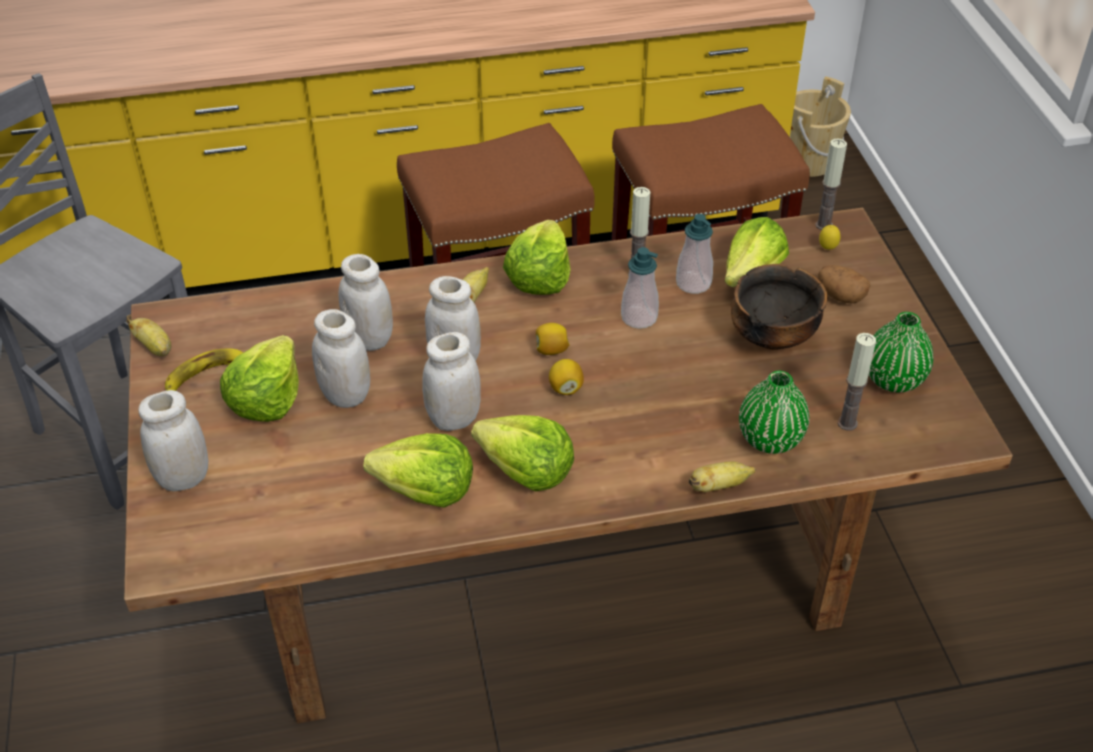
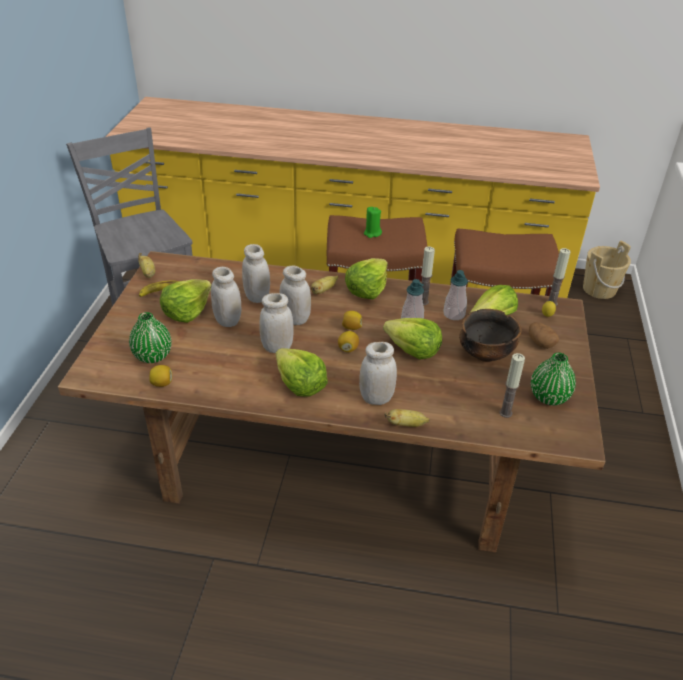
camera: 20 degrees right, 5 degrees down
(183, 478) = (122, 337): white jar -> white jar (376, 398)
(302, 538) = (162, 383): none -> lemon
(426, 491) = (240, 379): lettuce -> lettuce (413, 350)
(488, 172) = (372, 233): none -> green candle
(770, 439) = (452, 408): green vase -> green vase (153, 356)

